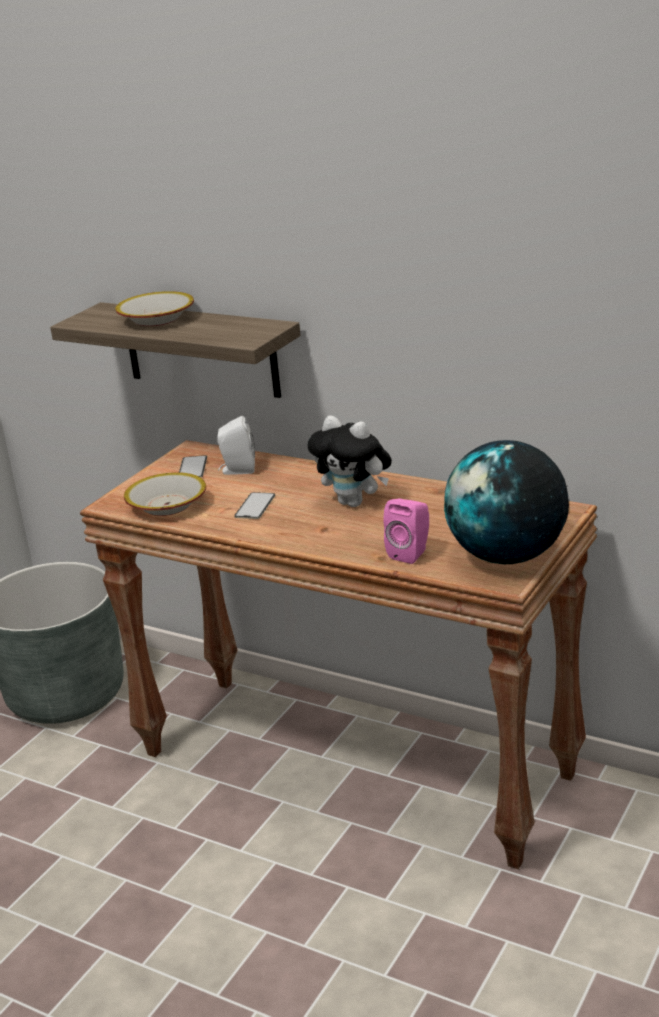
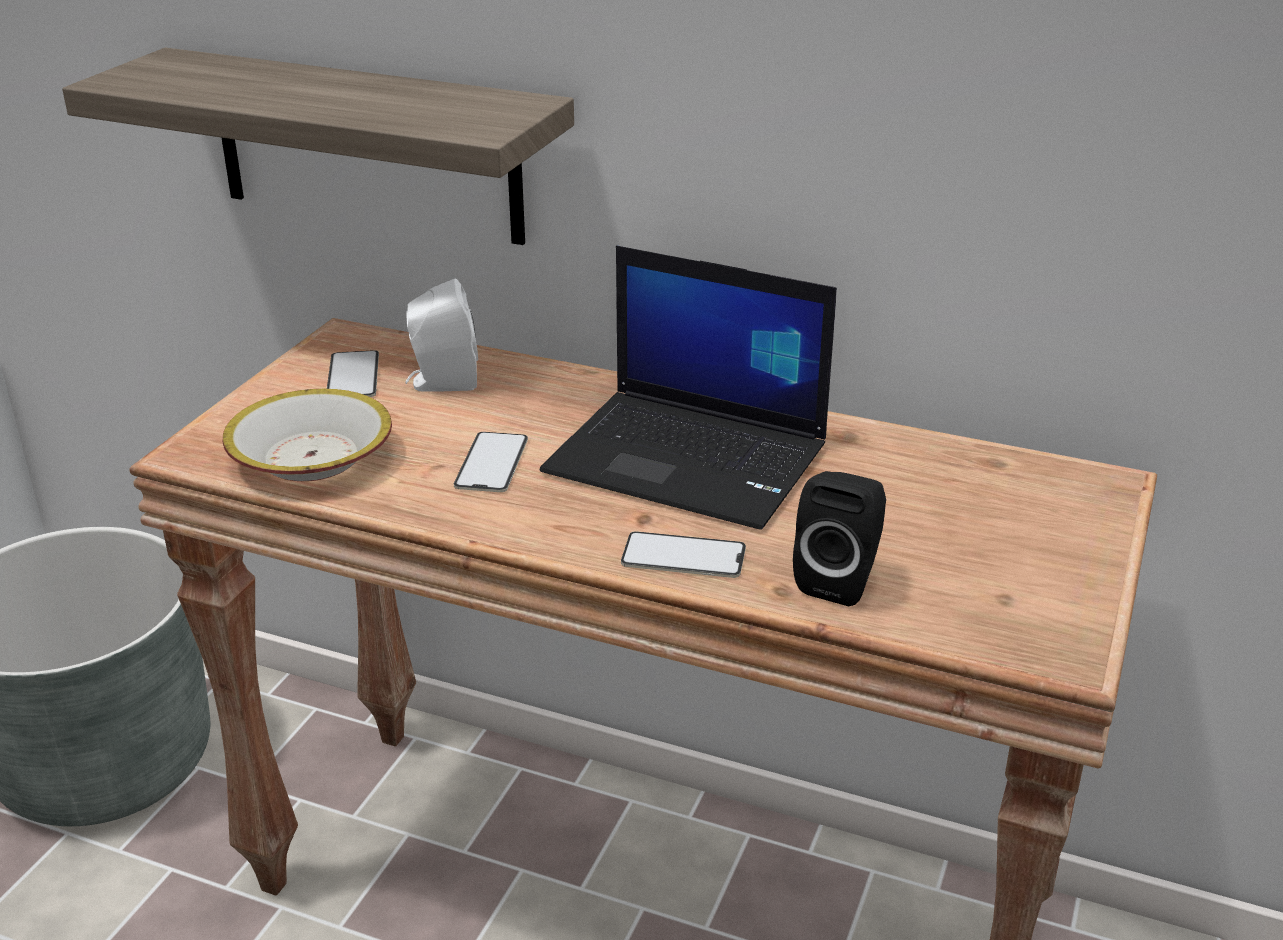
camera: 10 degrees left, 5 degrees up
(157, 319) = (284, 82): bowl -> none
(338, 544) = (683, 556): none -> phone
(355, 503) = (691, 459): plush toy -> laptop
(411, 553) = (840, 579): pink speaker -> black speaker
(508, 556) = (1040, 590): globe -> none

